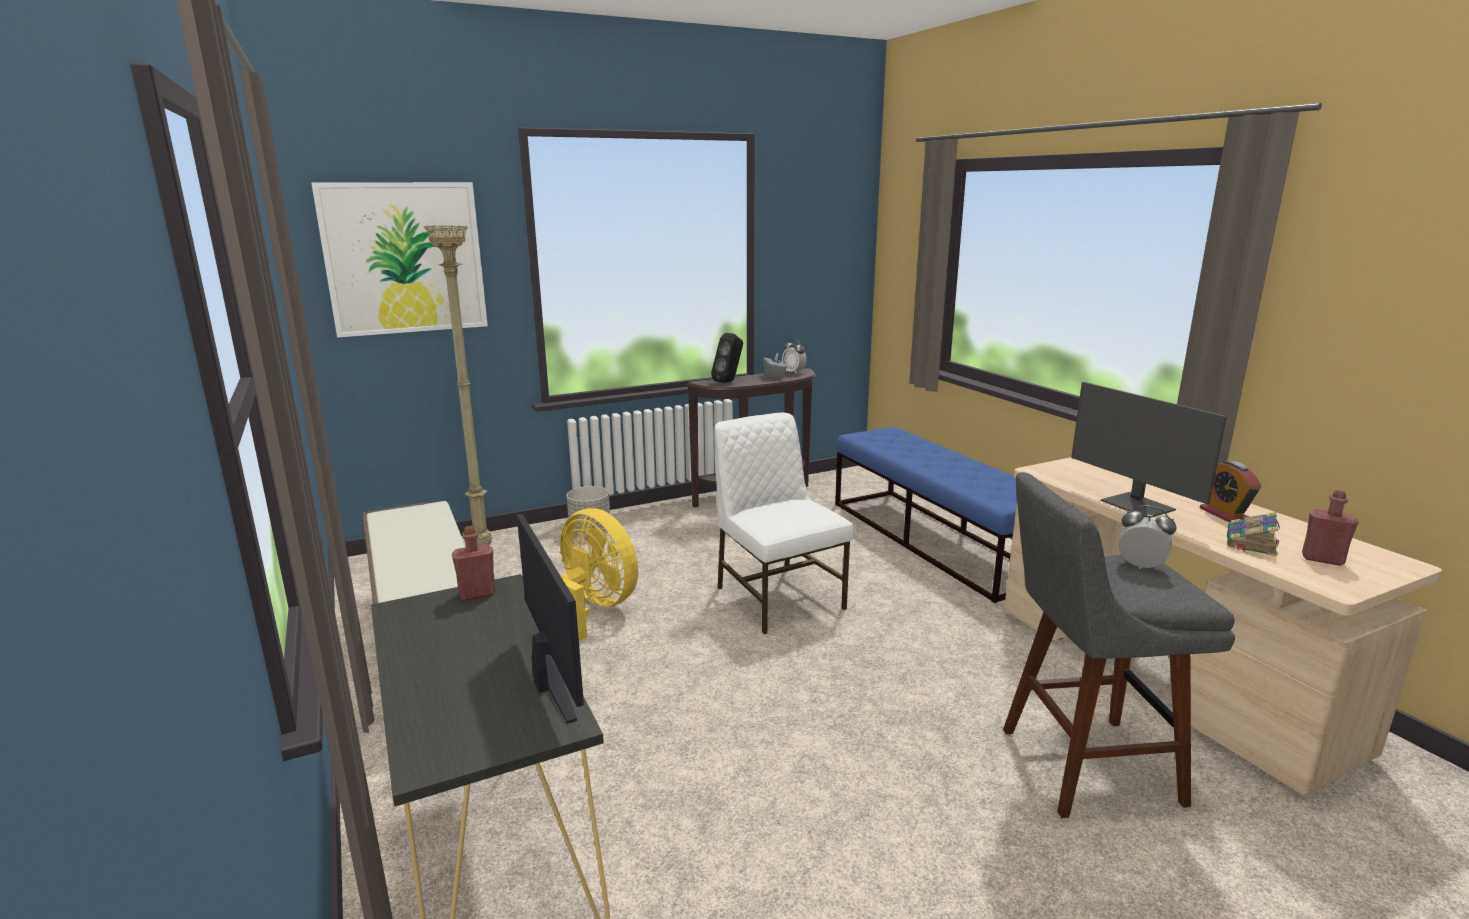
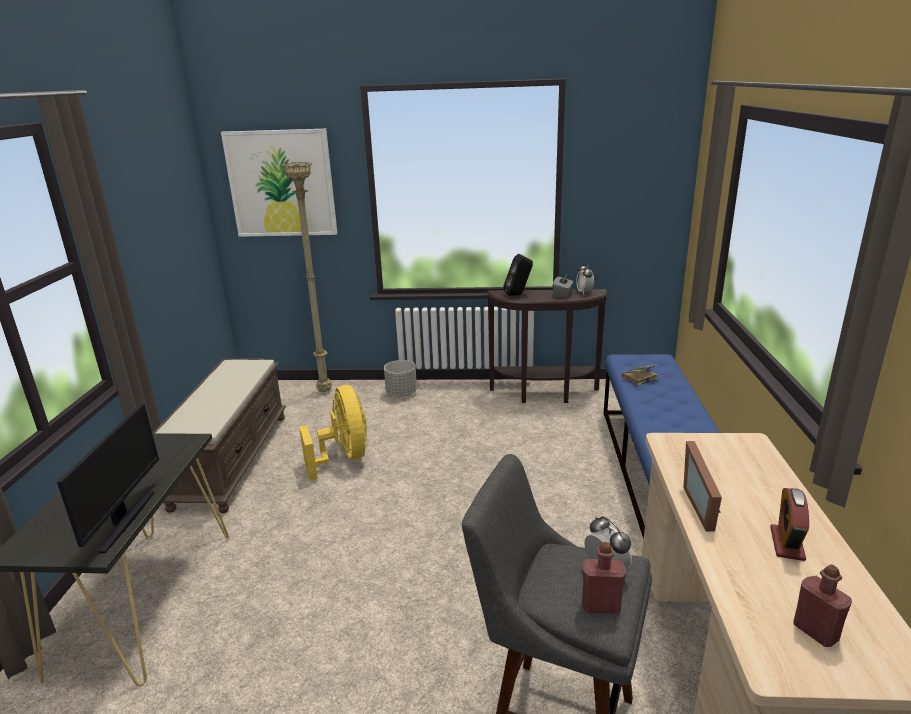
camera: 30 degrees right, 5 degrees up
(477, 594) = (172, 442): red bottle -> red bottle (601, 606)
(777, 597) = (472, 485): white chair -> none
(1136, 506) = (704, 506): monitor -> picture frame
(1251, 543) = (761, 585): book -> book (639, 378)

